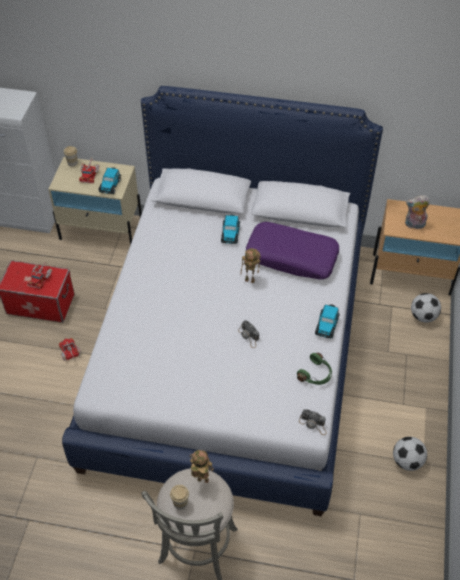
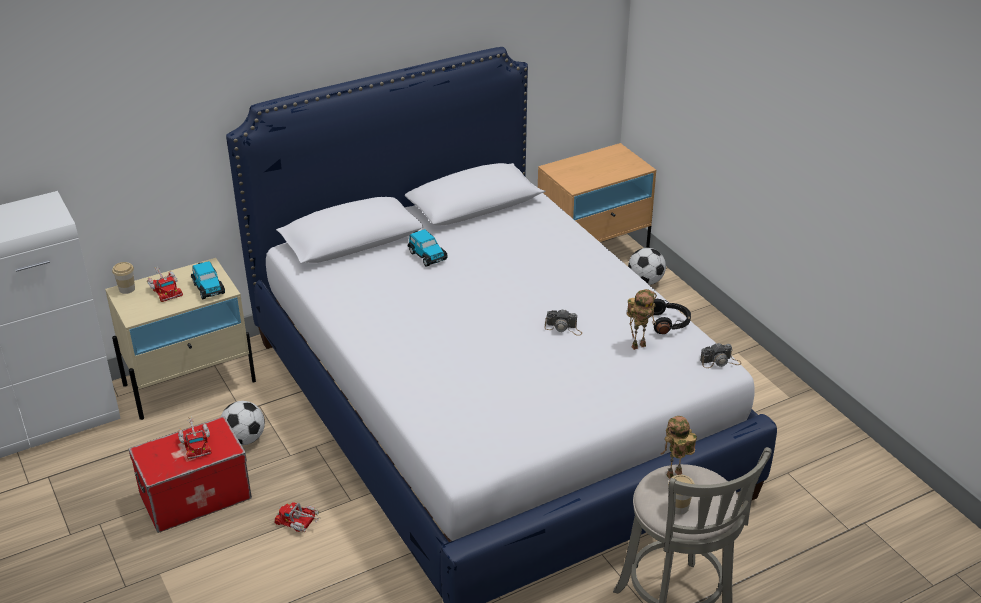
camera: 40 degrees left, 15 degrees down
(250, 280) = (501, 282): toy robot -> toy robot (638, 345)
(292, 257) = (518, 244): purple pillow -> none
(316, 374) = (669, 323): green headphones -> black headphones
(326, 325) = (627, 280): toy car -> none
(407, 461) = (774, 404): football -> football (244, 439)
(414, 225) = (591, 175): plush toy -> none

